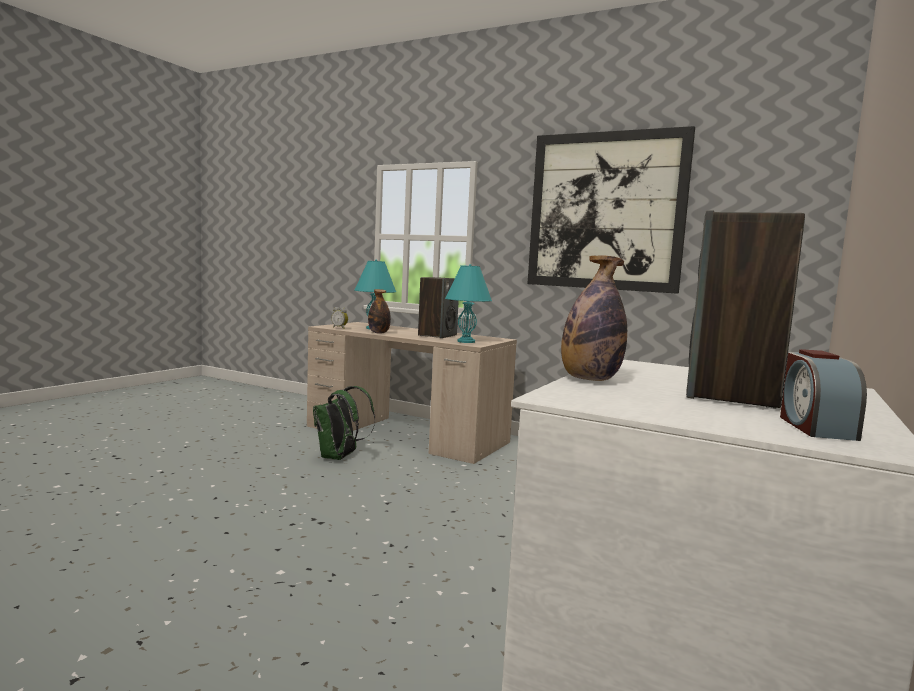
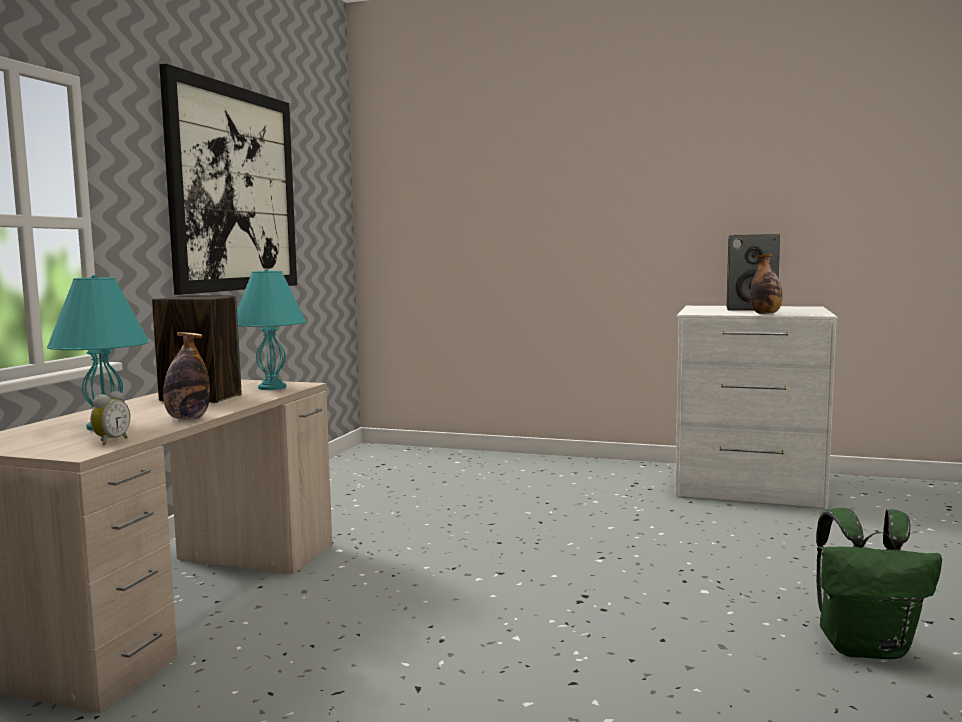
camera: 100 degrees left, 0 degrees up
(339, 457) = (332, 631): green backpack -> green backpack (866, 647)
(815, 427) = (795, 307): alarm clock -> none

